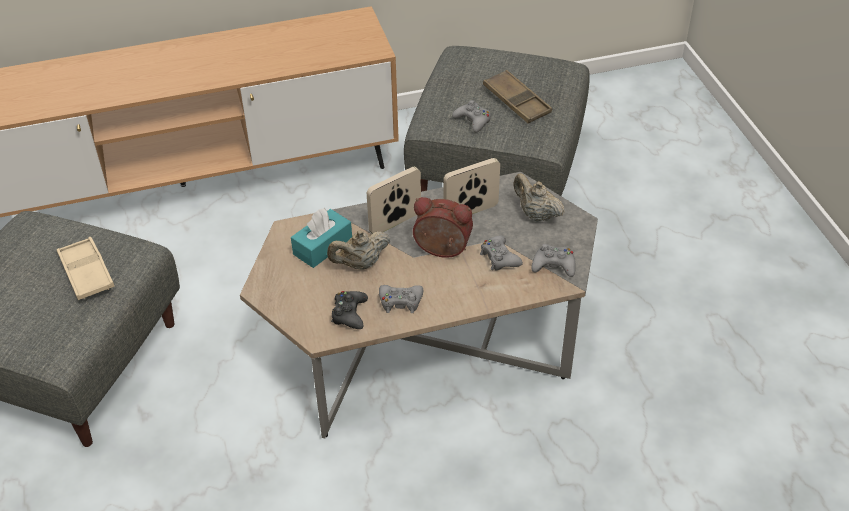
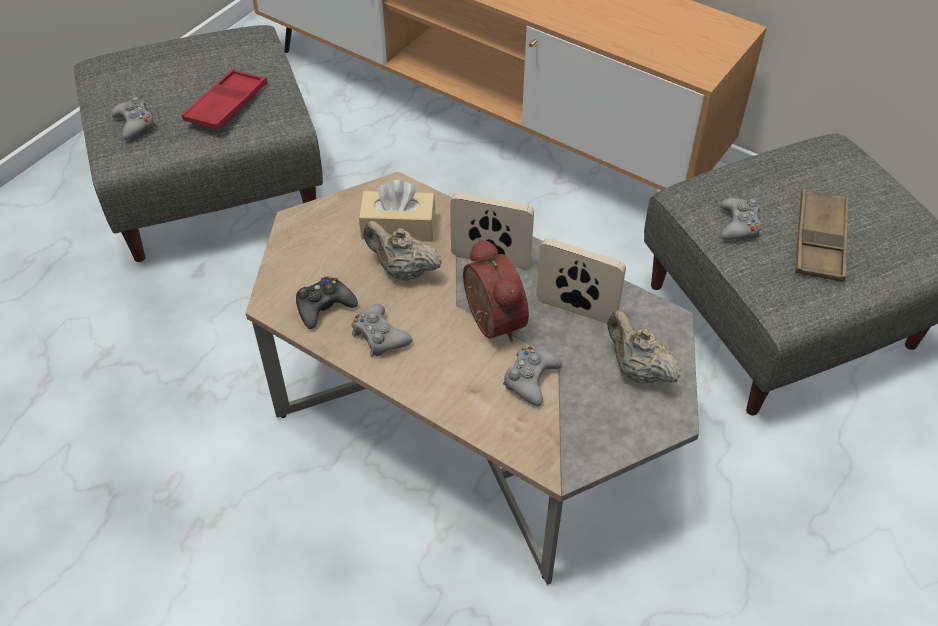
camera: 50 degrees right, 5 degrees up
(86, 273) = (227, 105): beige tray -> red tray
(322, 246) = (398, 227): turquoise tissue box -> beige tissue box
(536, 214) = (637, 370): beige teapot -> beige teapot turned 45 degrees counterclockwise
(554, 265) = (571, 438): grey game controller -> grey game controller (135, 124)

